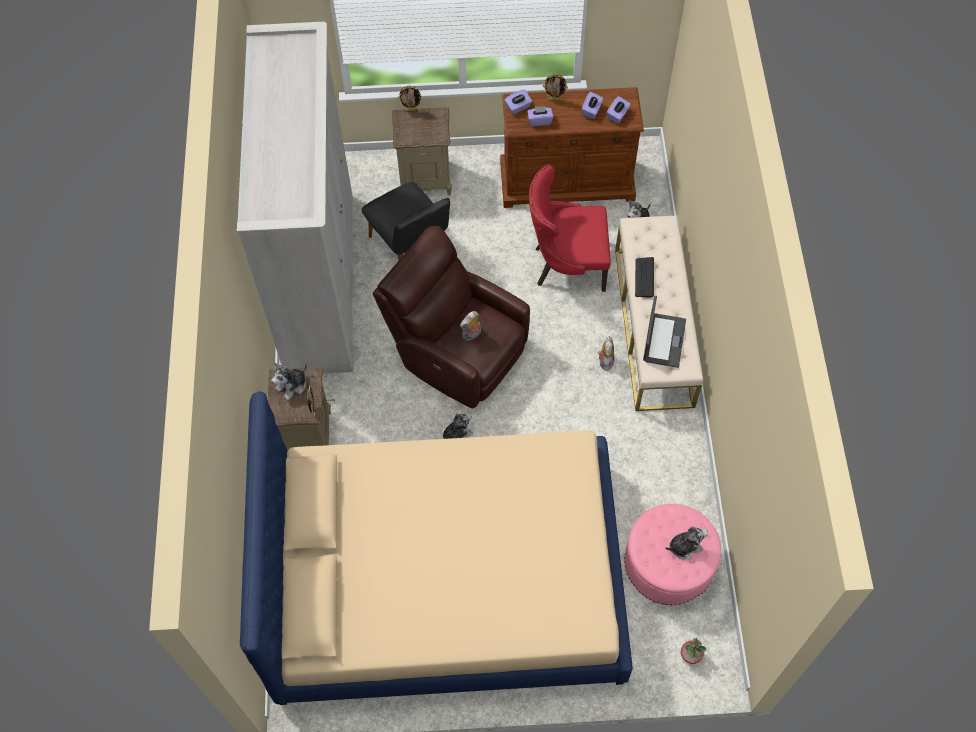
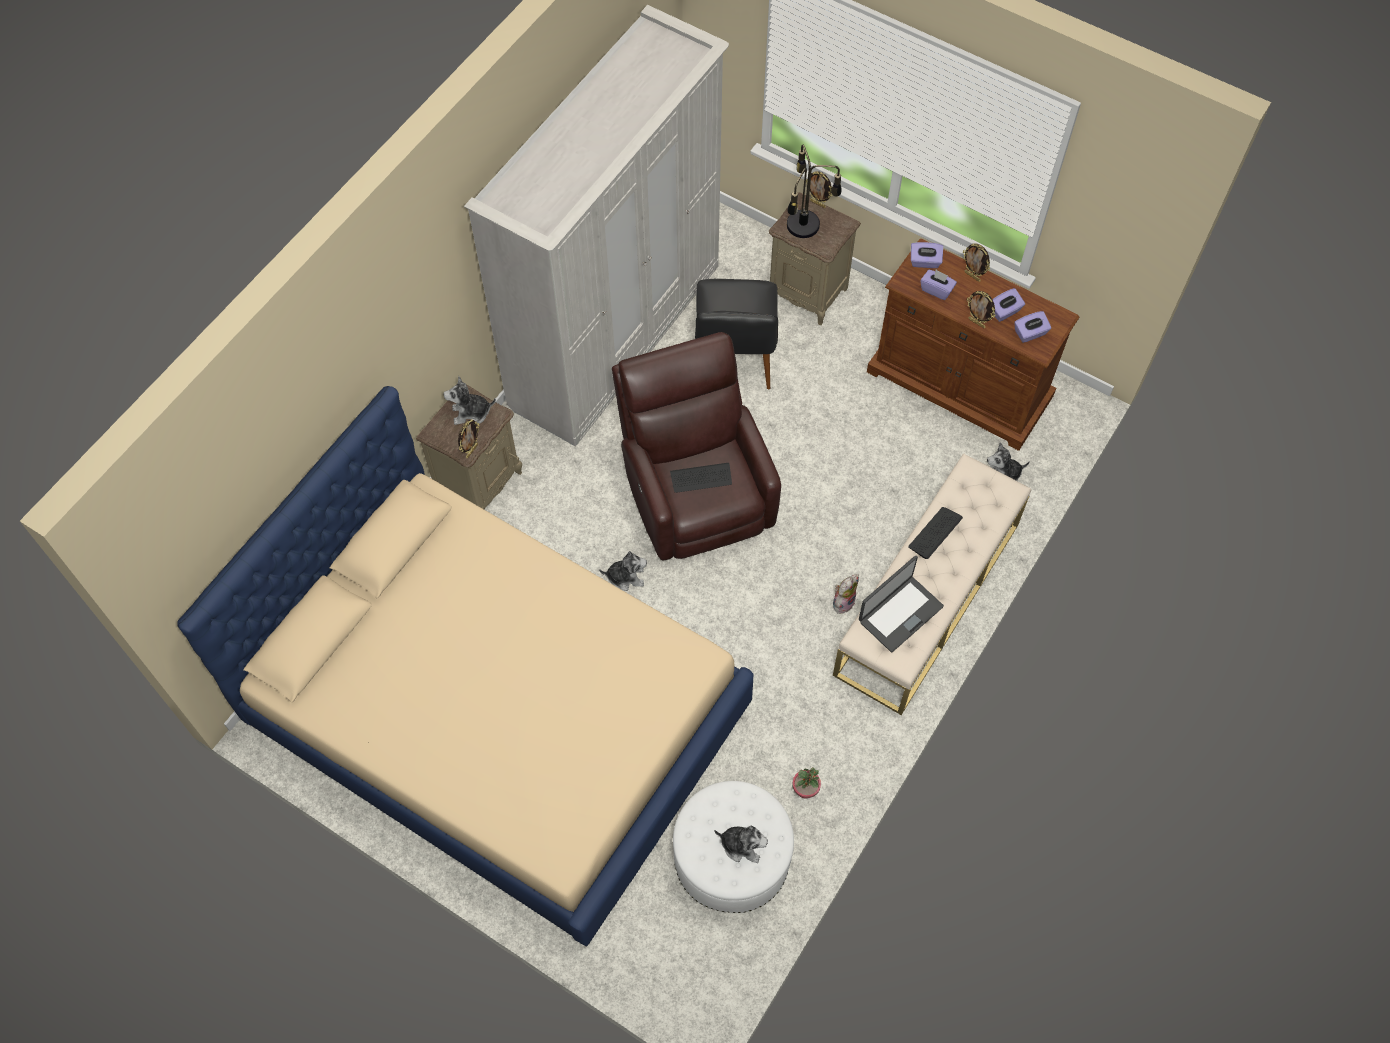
camera: 35 degrees right, 0 degrees up
(413, 129) = (803, 225): none -> table lamp
(472, 335) = (701, 478): plush toy -> keyboard
(566, 265) = (884, 474): red chair -> none
(581, 127) = (977, 323): none -> picture frame
(667, 566) = (731, 860): pink ottoman -> white ottoman
(690, 656) = (678, 969): potted plant -> potted plant (805, 790)

